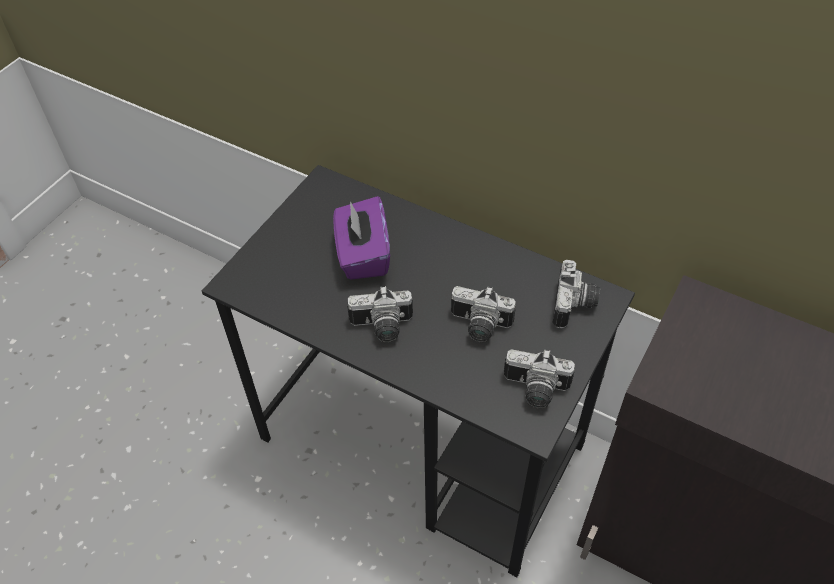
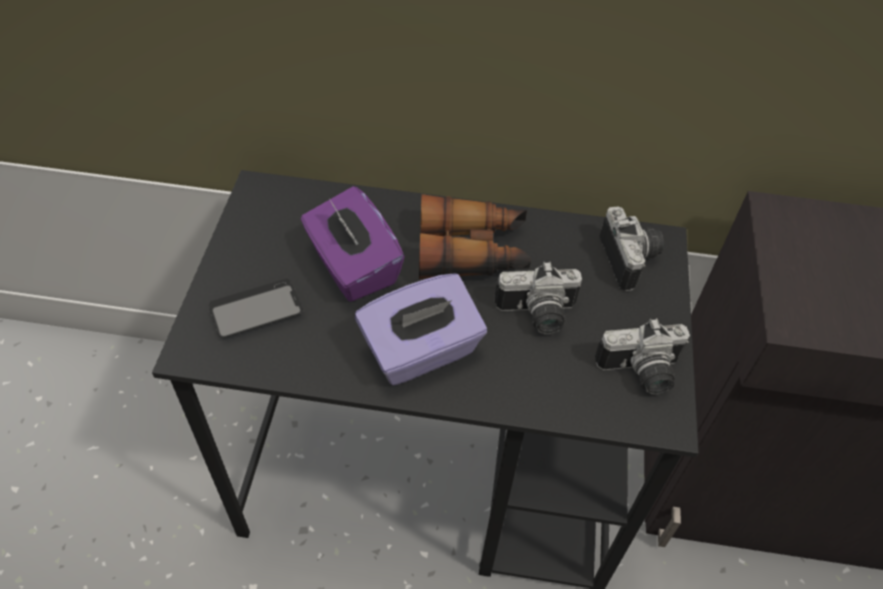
camera: 25 degrees left, 0 degrees up
(284, 267) = (256, 310): none -> phone
(382, 328) = (421, 352): camera -> purple tissue box
(455, 267) = (472, 251): none -> binoculars

